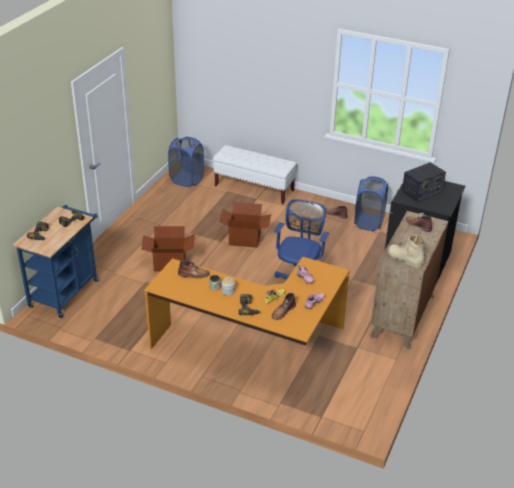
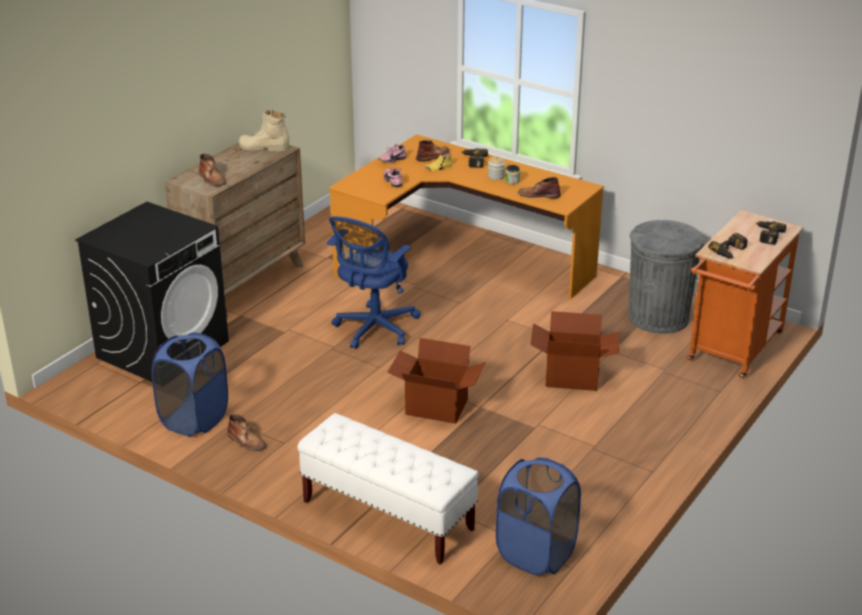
camera: 170 degrees left, 5 degrees down
(66, 290) = (732, 350): blue cart -> orange cart
(109, 313) = (658, 317): none -> grey trash can
(405, 259) = (264, 147): beige boot -> beige boot turned 135 degrees clockwise
(422, 191) = (155, 235): radio -> none

